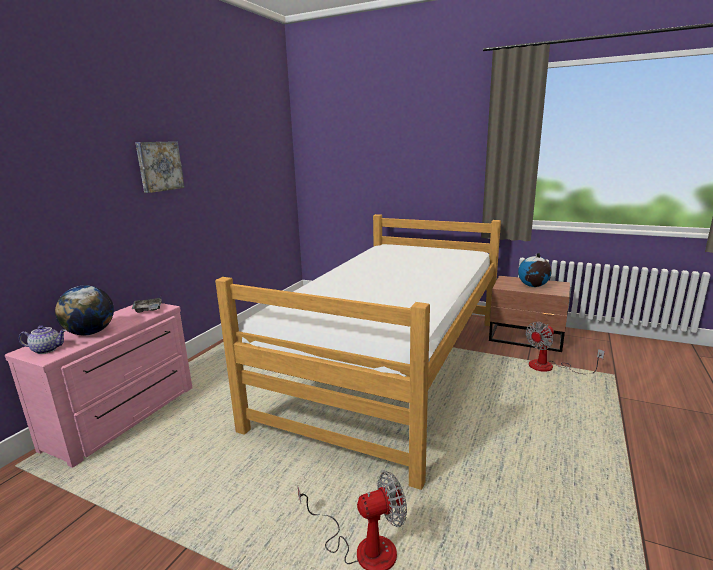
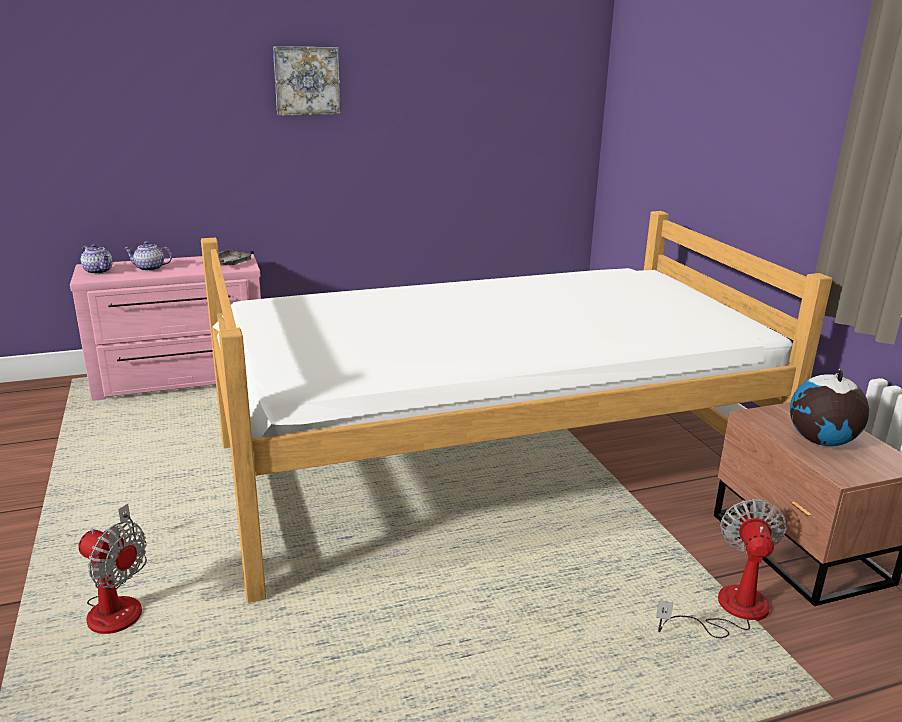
camera: 45 degrees right, 5 degrees up
(90, 333) = (149, 269): globe -> teapot
(550, 367) = (728, 610): fan -> fan turned 90 degrees clockwise

